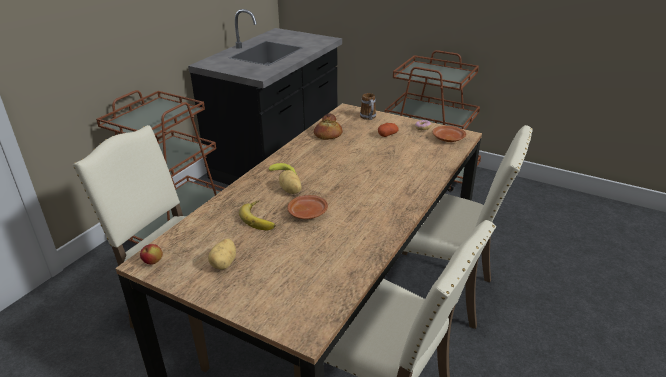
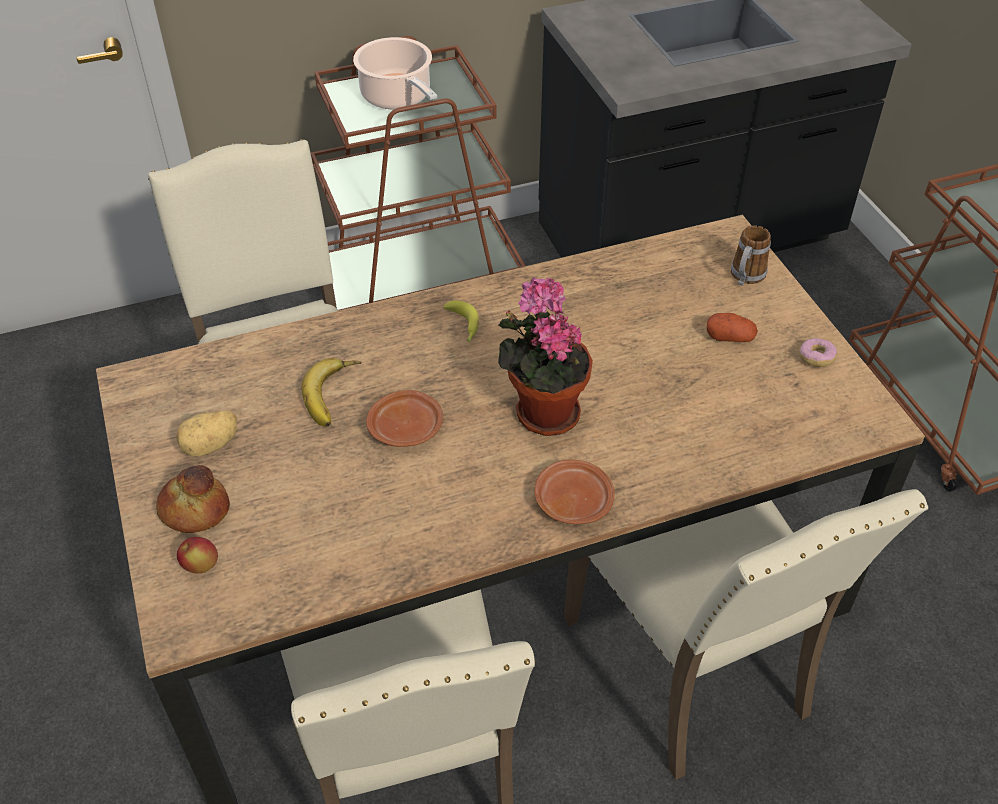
camera: 40 degrees right, 15 degrees up
(148, 117) = (398, 97): none -> cooking pot
(153, 262) = (140, 387): apple -> apple (201, 566)
(290, 191) = (431, 368): potato -> none
(328, 135) = (624, 281): bread -> bread (194, 510)
(354, 182) = (542, 411): none -> potted plant
(447, 138) = (832, 410): brown plate -> brown plate (572, 500)

